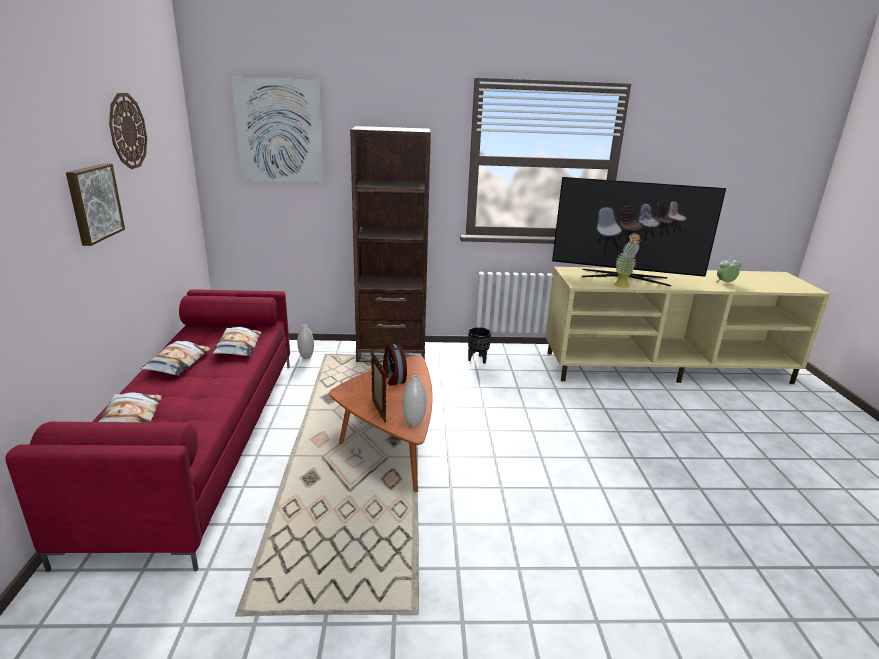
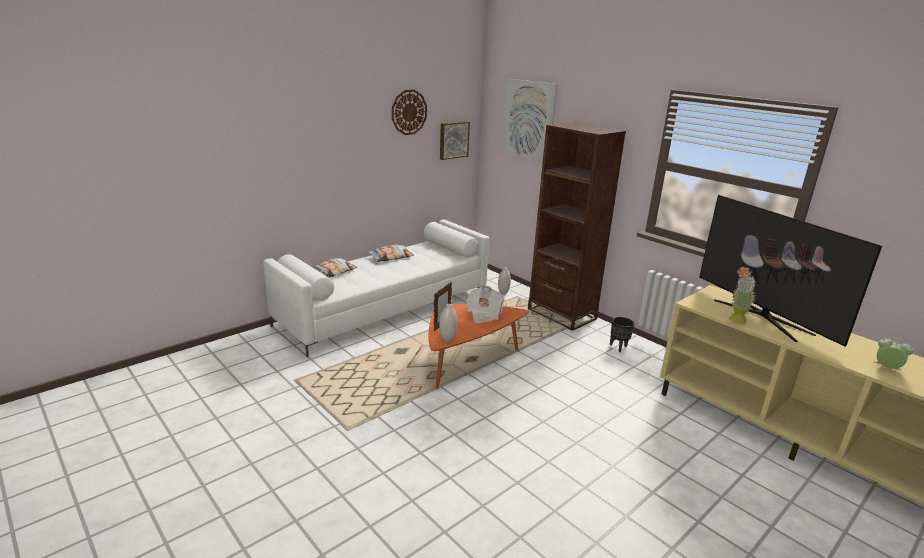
camera: 50 degrees right, 0 degrees up
(93, 203) = (365, 151): picture -> picture (453, 140)
(200, 440) = (386, 308): red sofa -> white sofa
(238, 346) = (429, 260): pillow -> none
(393, 379) = (483, 314): alarm clock -> newspaper

